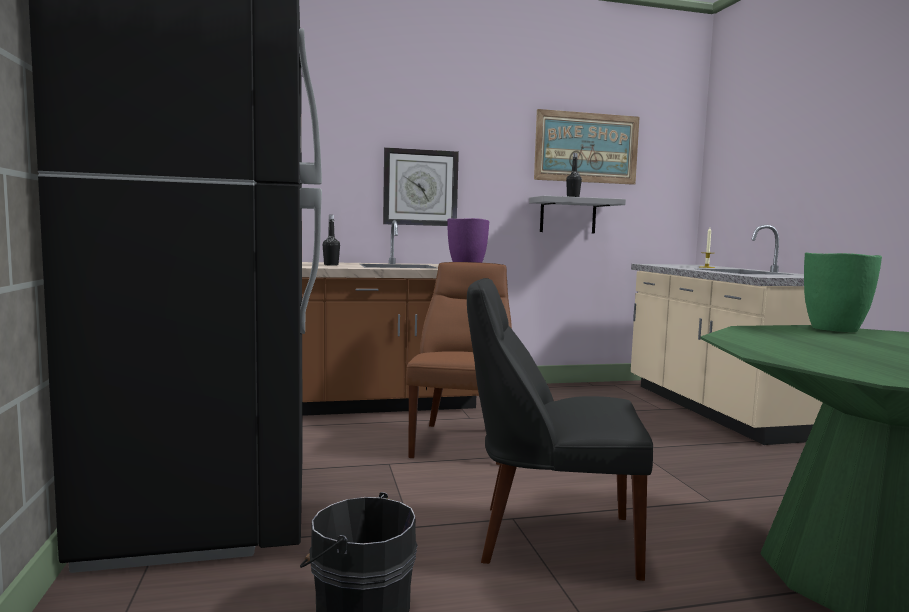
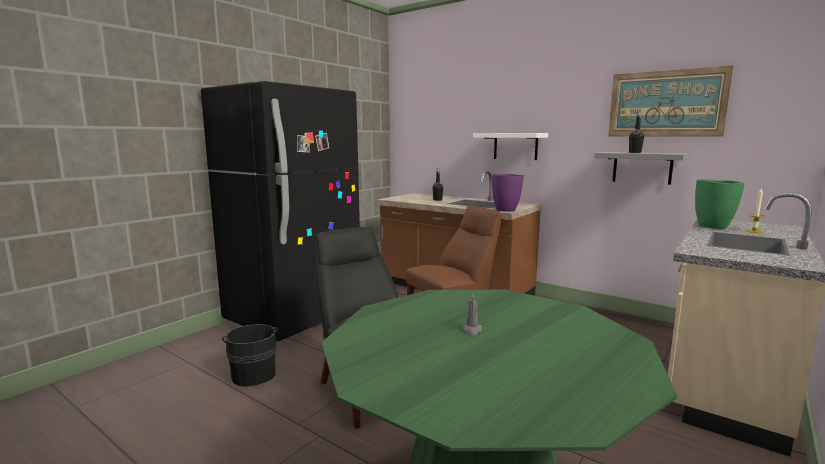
camera: 50 degrees right, 5 degrees up
(420, 187) = (515, 146): wall clock -> white shelf
(834, 329) = (572, 314): green vase -> green vase (713, 226)
(865, 349) = (472, 330): none -> grey candle

